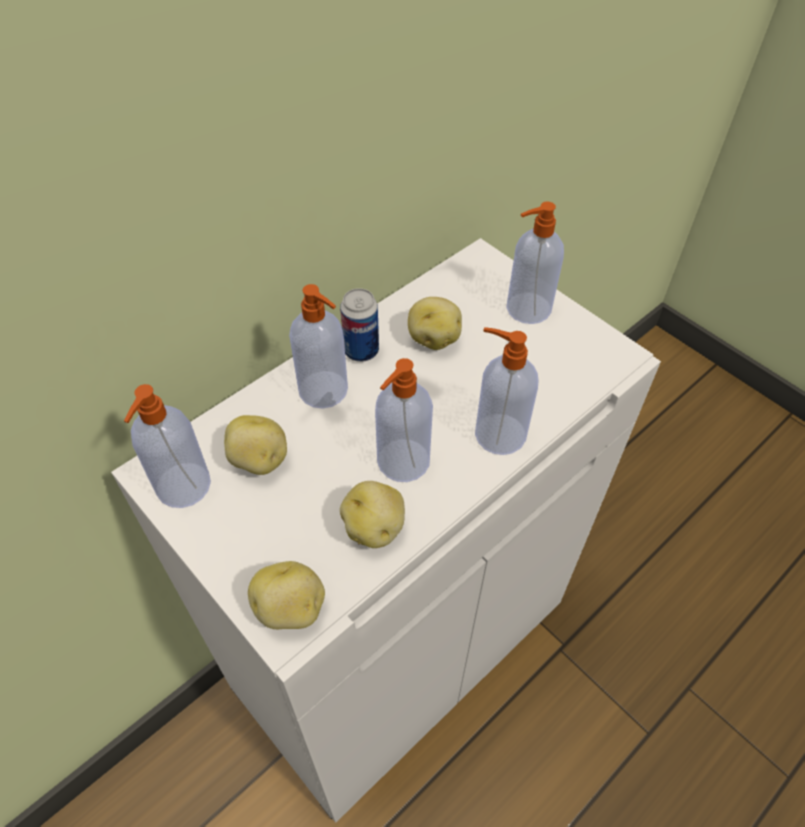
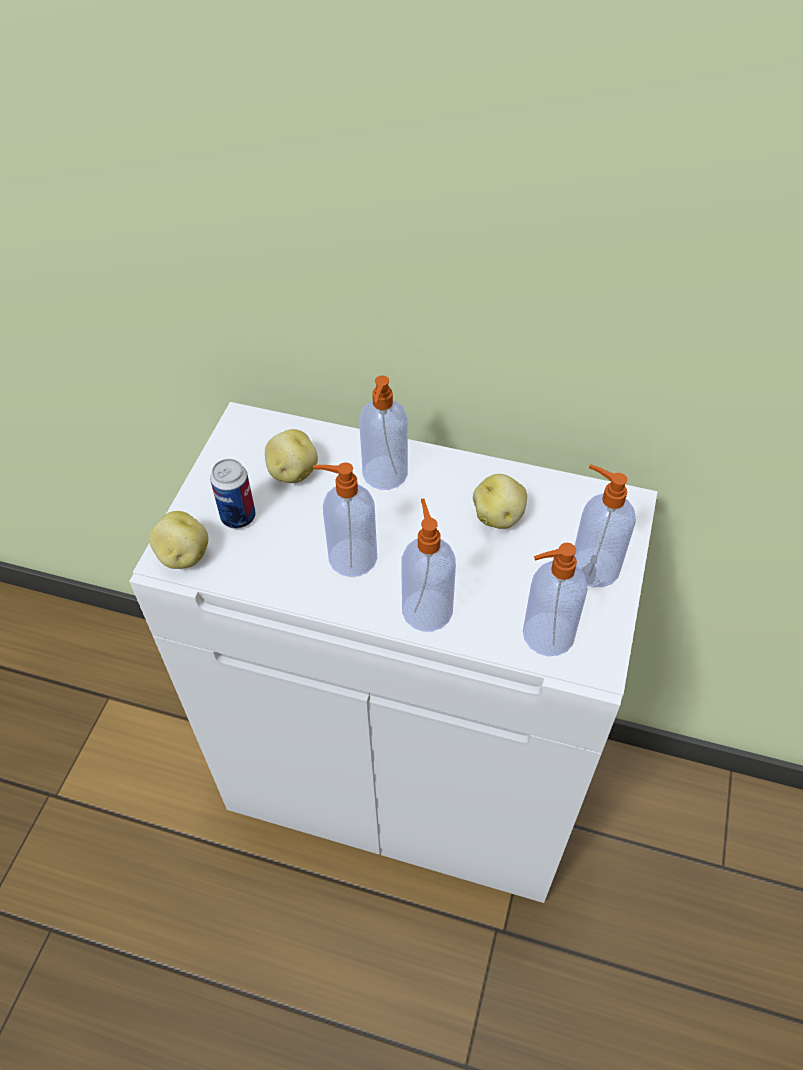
camera: 60 degrees right, 0 degrees up
(182, 487) = (241, 444): soap dispenser -> soap dispenser (546, 635)
(361, 351) = (444, 476): can -> can (238, 517)
(374, 527) = (279, 569): potato -> none

